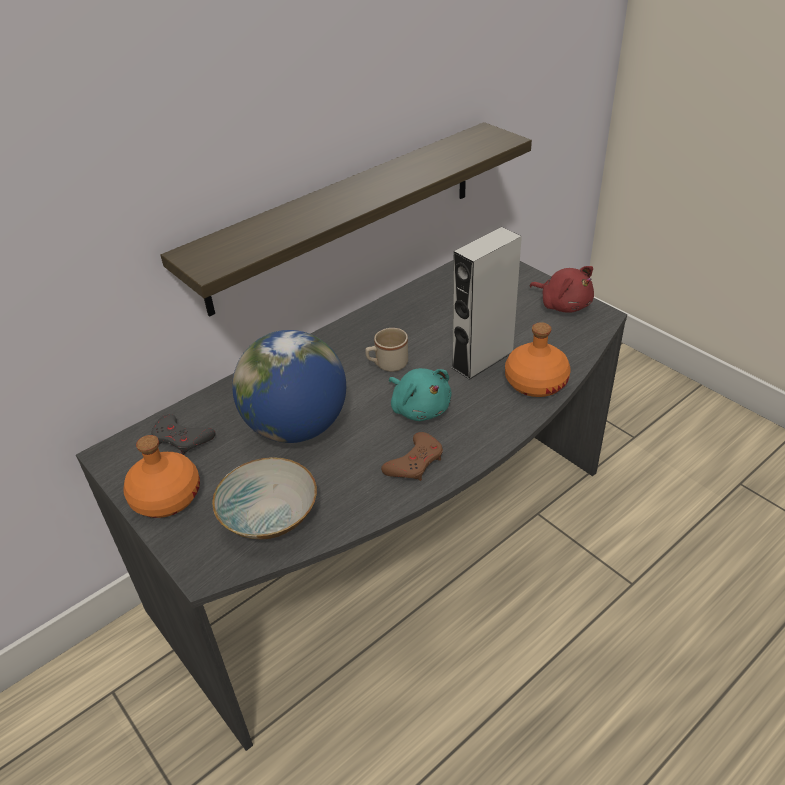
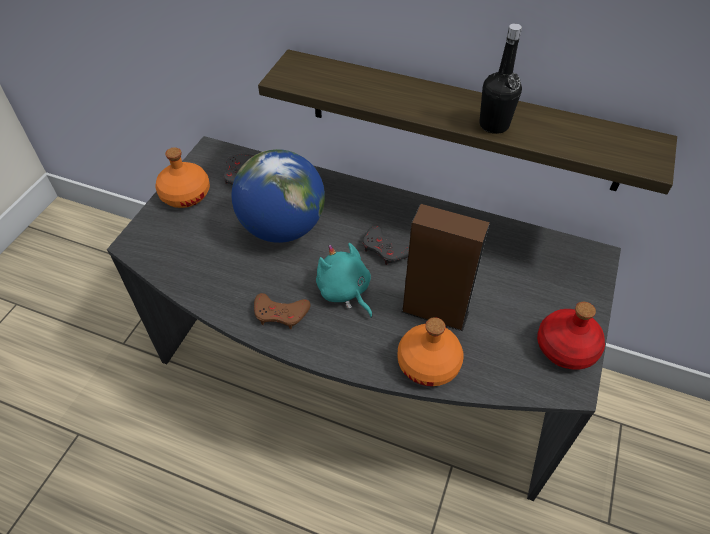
camera: 60 degrees right, 10 degrees up
(268, 515) = (191, 252): bowl -> none
(387, 365) = (385, 249): beige mug -> grey game controller
(402, 182) = (494, 125): none -> black bottle
(419, 408) = (345, 291): turquoise plush toy -> turquoise plush toy turned 120 degrees clockwise
(482, 359) = (435, 311): grey speaker -> brown speaker
(563, 304) = (566, 347): red plush toy -> red bottle

